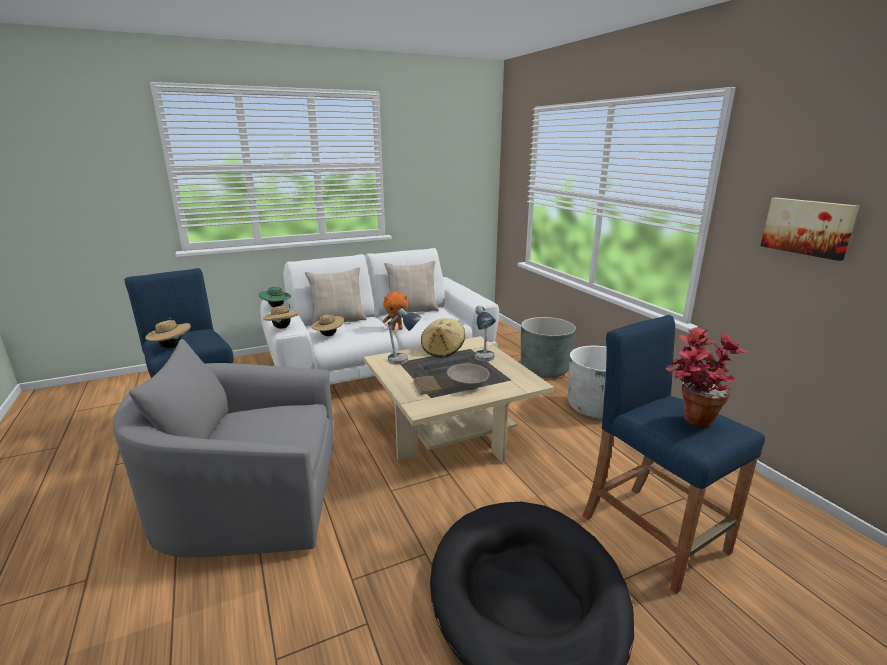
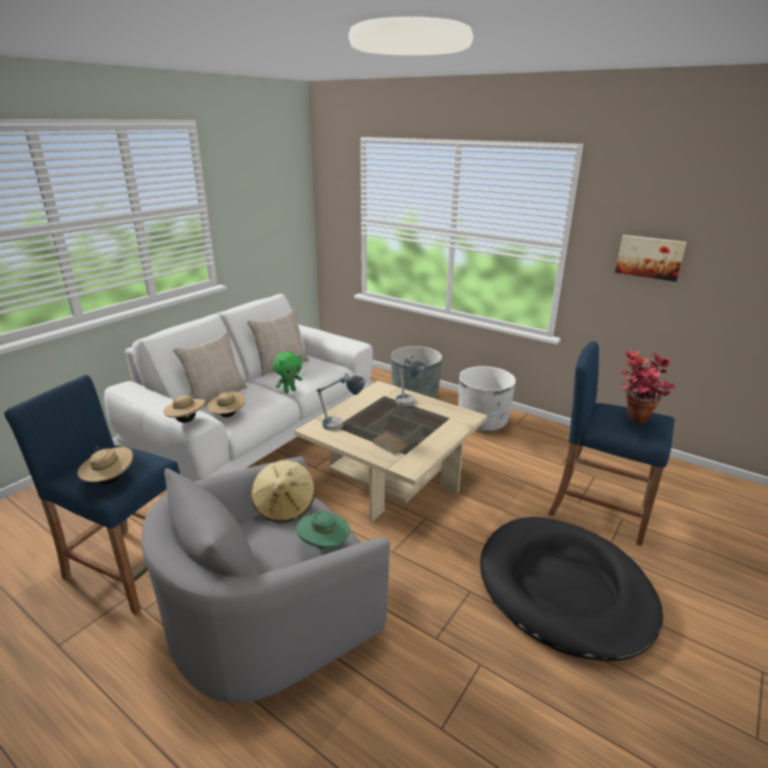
camera: 30 degrees left, 5 degrees up
(276, 307) = (141, 396): green hat -> green hat (324, 544)
(396, 329) = (289, 391): orange plush toy -> green plush toy
(443, 350) = (362, 403): beige hat -> beige hat (285, 506)
(467, 384) = (420, 432): grey bowl -> none

